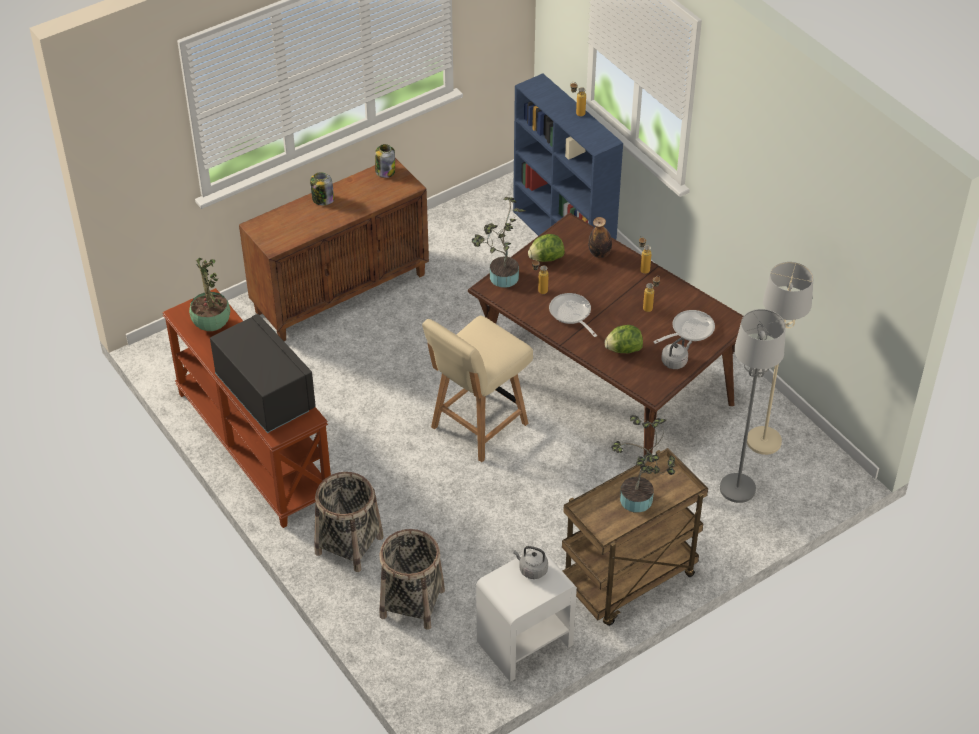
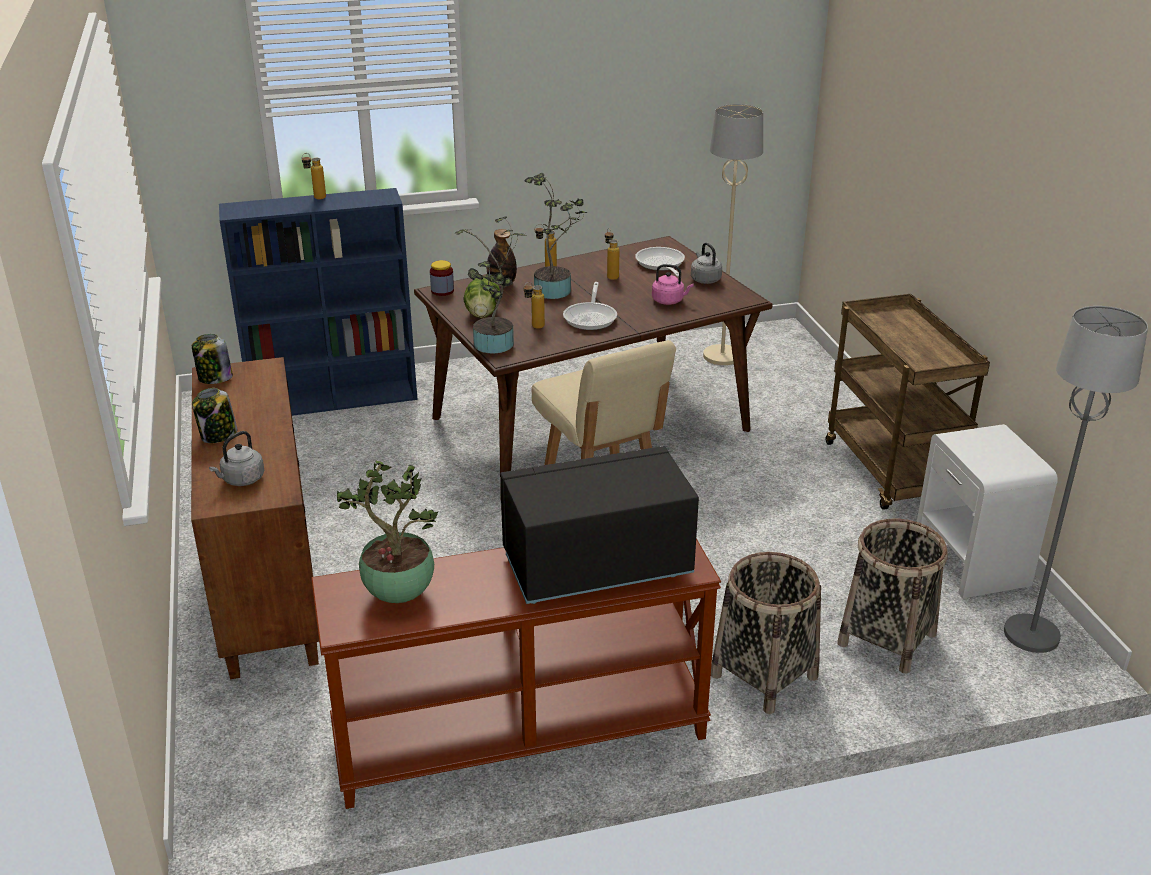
camera: 70 degrees left, 15 degrees down
(531, 569) = (974, 444): grey kettle -> grey kettle (241, 480)
(571, 314) = (591, 317): frying pan -> frying pan turned 75 degrees counterclockwise
(572, 227) = (442, 291): none -> jar
(623, 350) = (669, 301): lettuce -> pink kettle
(640, 501) = (910, 338): potted plant -> potted plant (556, 289)
(737, 489) = (780, 383): grey floor lamp -> grey floor lamp (1031, 635)

